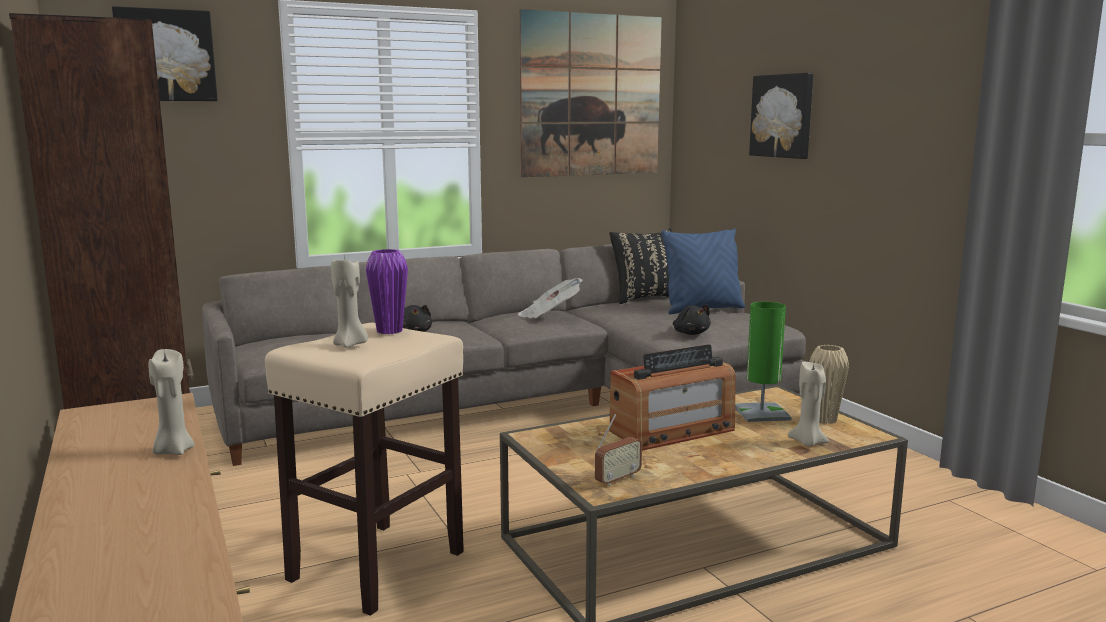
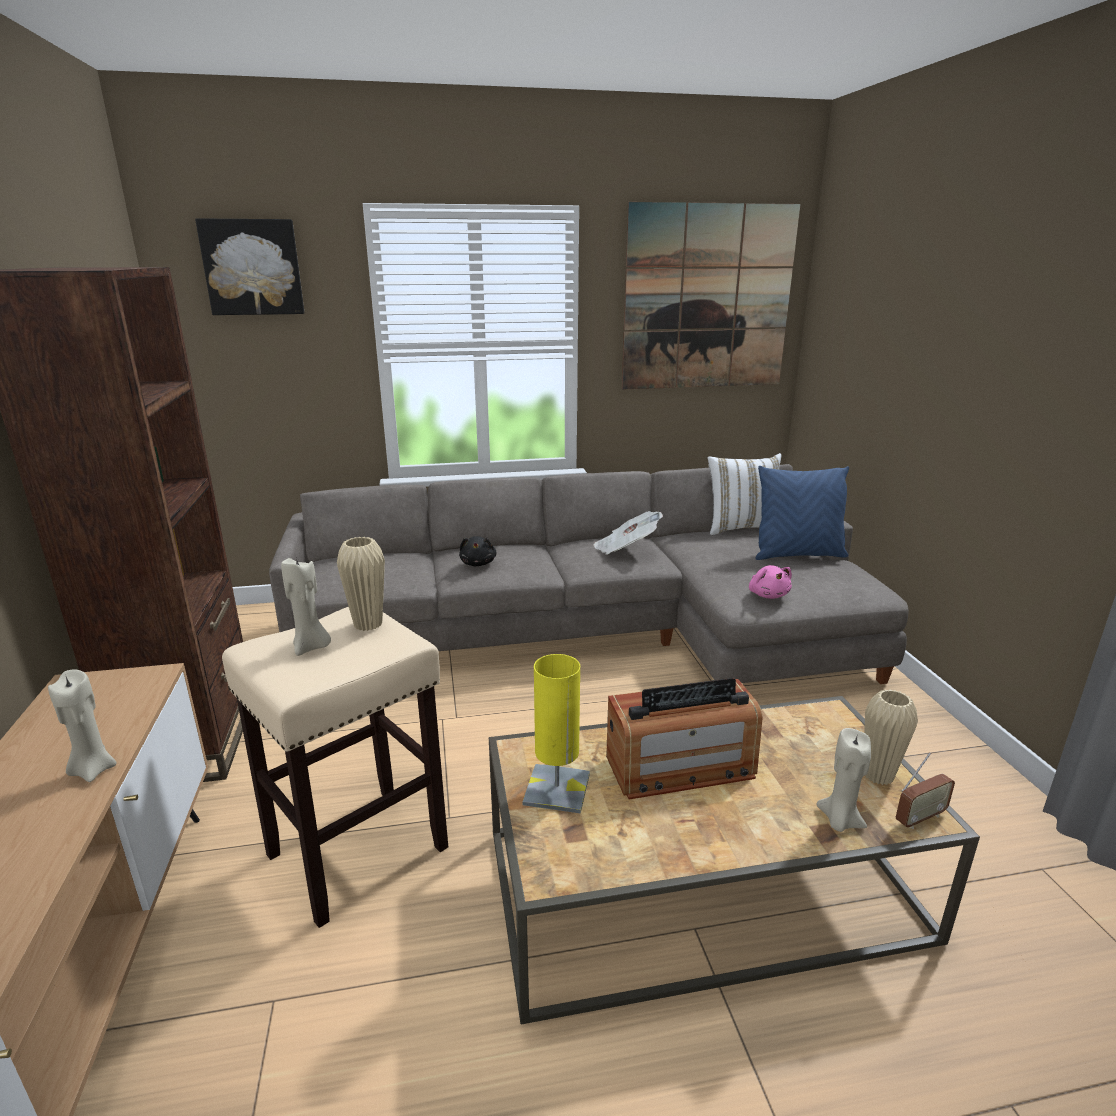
camera: 15 degrees right, 10 degrees up
(389, 331) = (368, 624): purple vase -> beige vase
(579, 452) = (557, 789): none -> yellow table lamp
(617, 479) = (576, 853): radio -> radio (919, 818)
(644, 298) = (741, 528): black pillow -> white pillow
(690, 333) = (768, 595): black plush toy -> pink plush toy
(761, 413) = (801, 749): green table lamp -> none
(783, 116) = (922, 340): picture -> none

